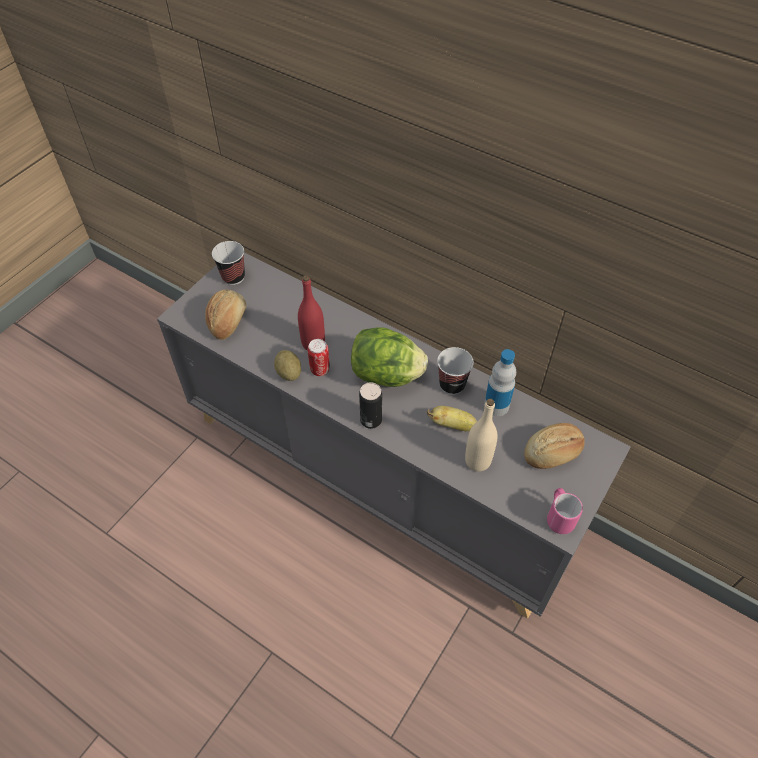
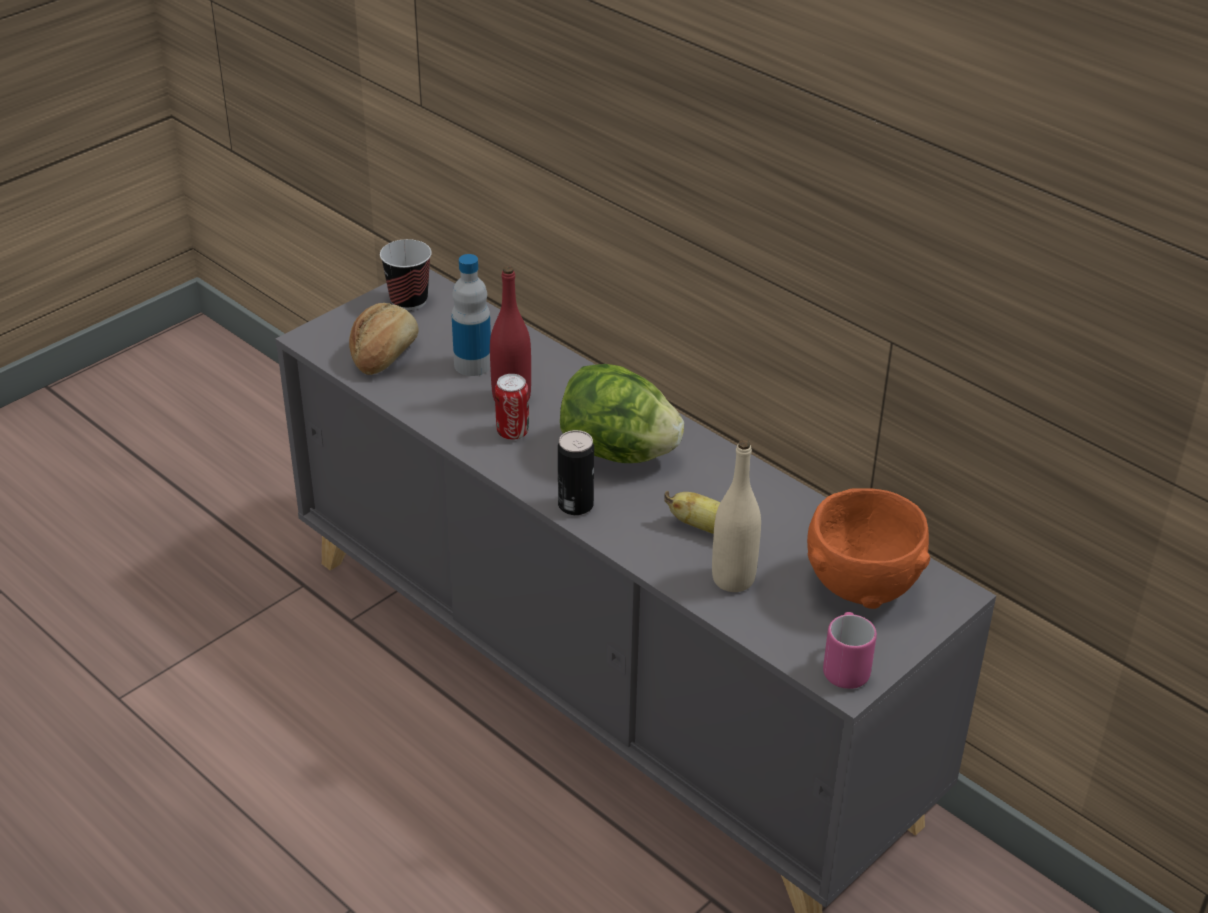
camera: 10 degrees right, 15 degrees down
(289, 373) = (462, 430): potato -> none
(452, 385) = (720, 478): cup -> none
(496, 405) = (785, 513): bottle -> bottle (472, 365)
(553, 453) = (861, 586): bread -> orange bowl

